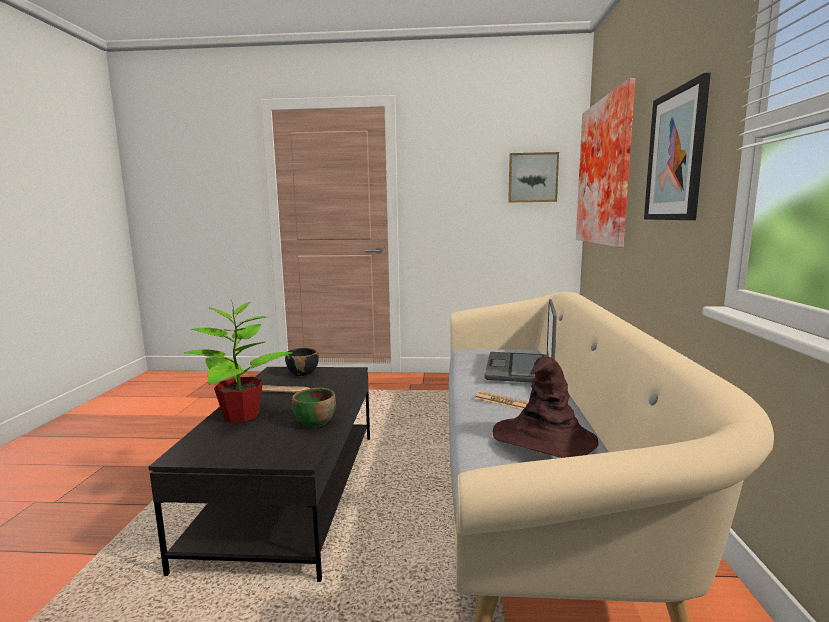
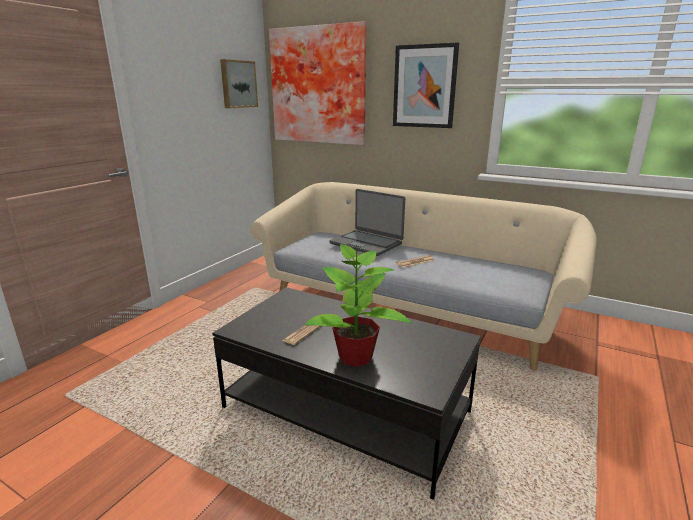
camera: 65 degrees left, 10 degrees up
(303, 373) = (264, 316): black bowl -> none
(315, 422) = (398, 325): green bowl -> none
(543, 439) = (474, 267): brown hat -> none

